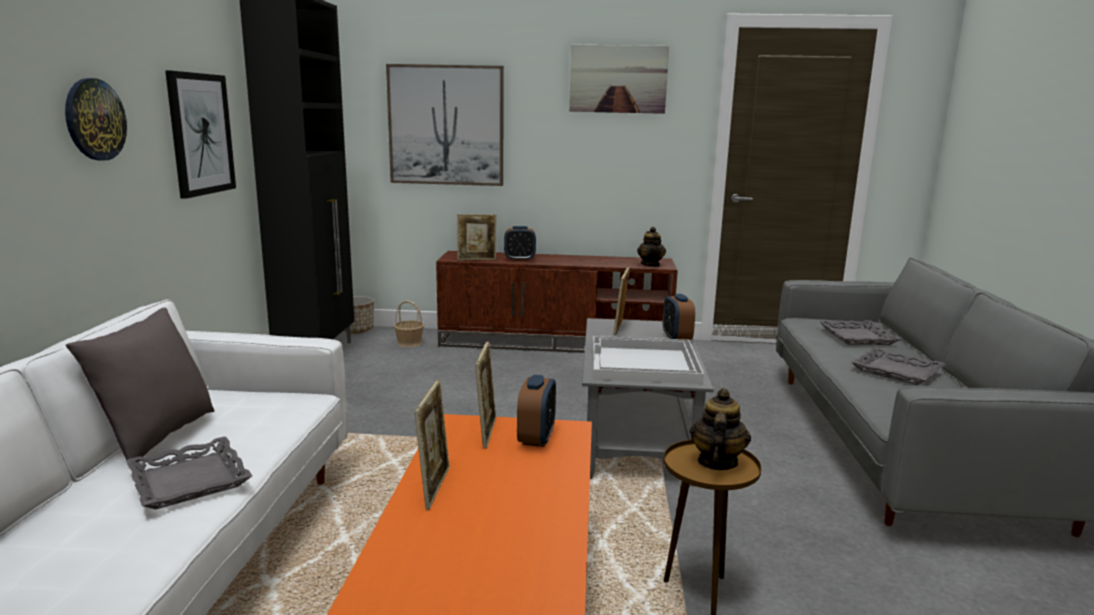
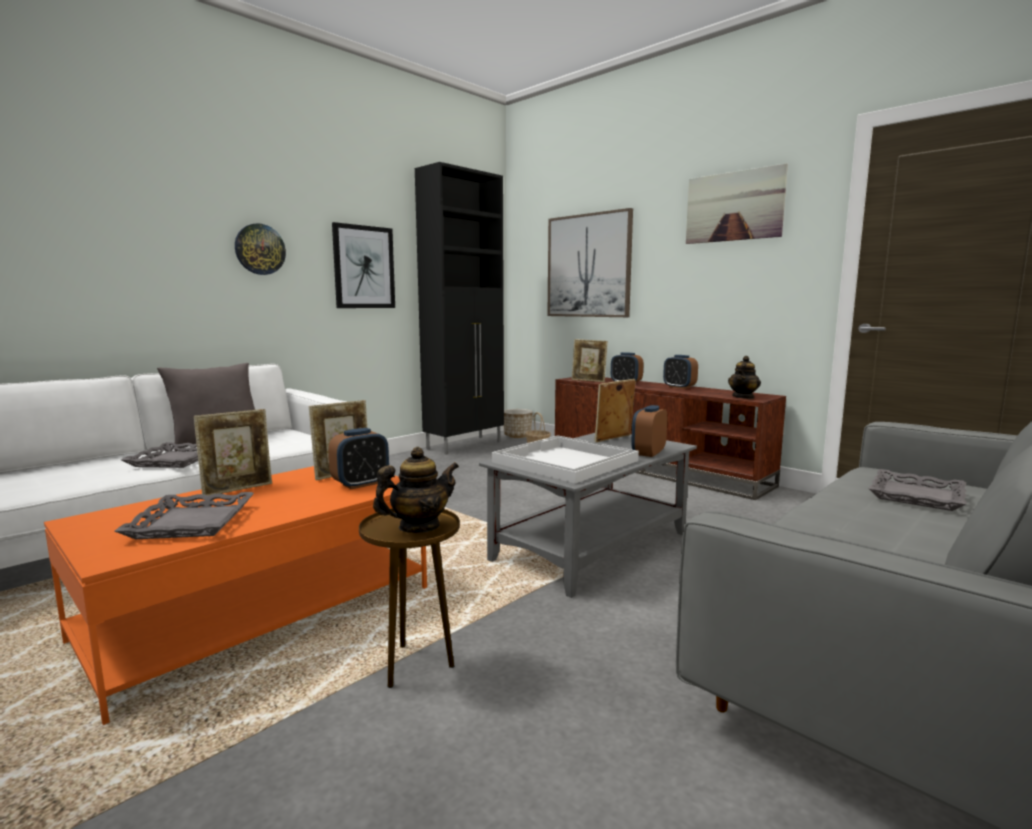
camera: 40 degrees right, 5 degrees down
(575, 258) = (679, 387): none -> alarm clock
(896, 371) = (881, 532): grey tray -> grey tray (190, 523)

